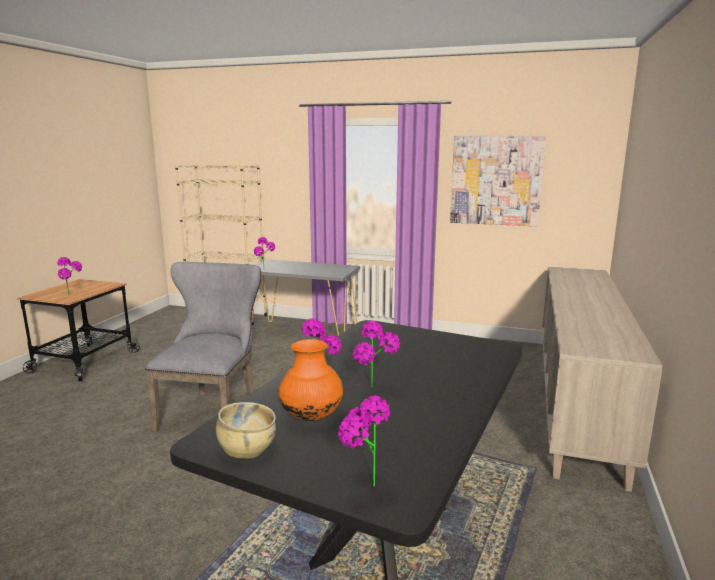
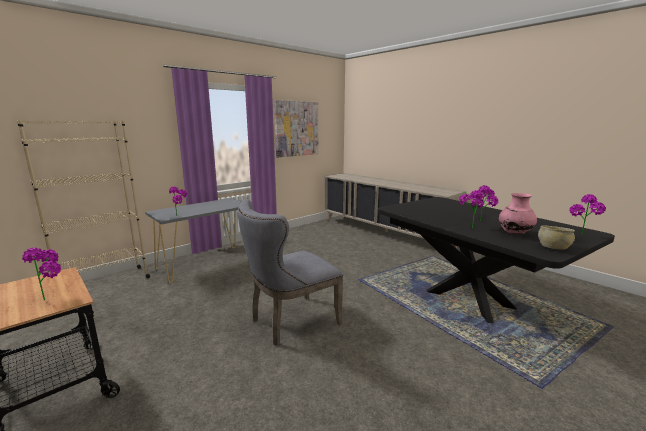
camera: 60 degrees left, 0 degrees up
(213, 410) = (290, 322): grey chair -> grey chair turned 75 degrees counterclockwise
(311, 416) = (514, 233): orange vase -> pink vase

